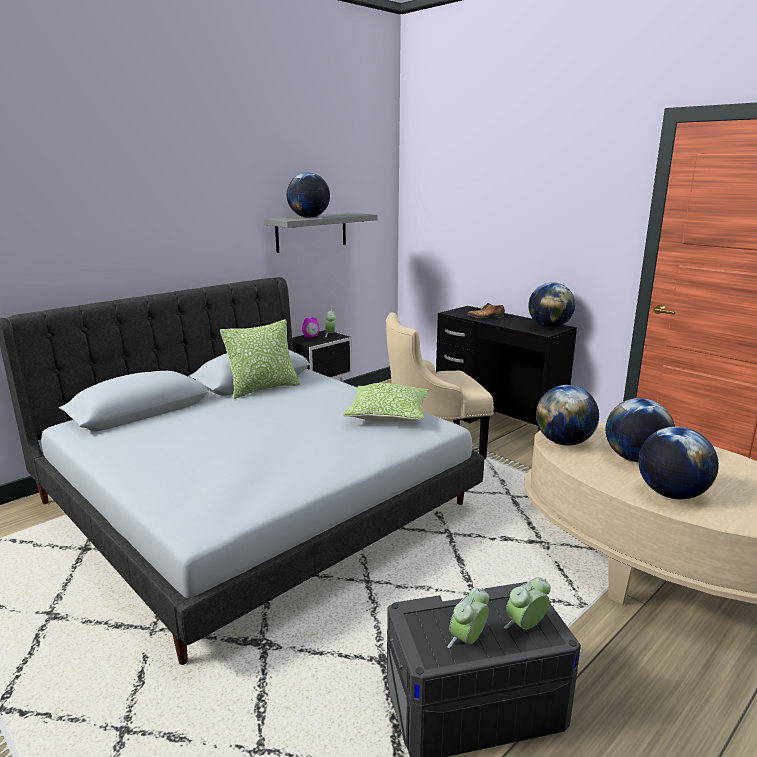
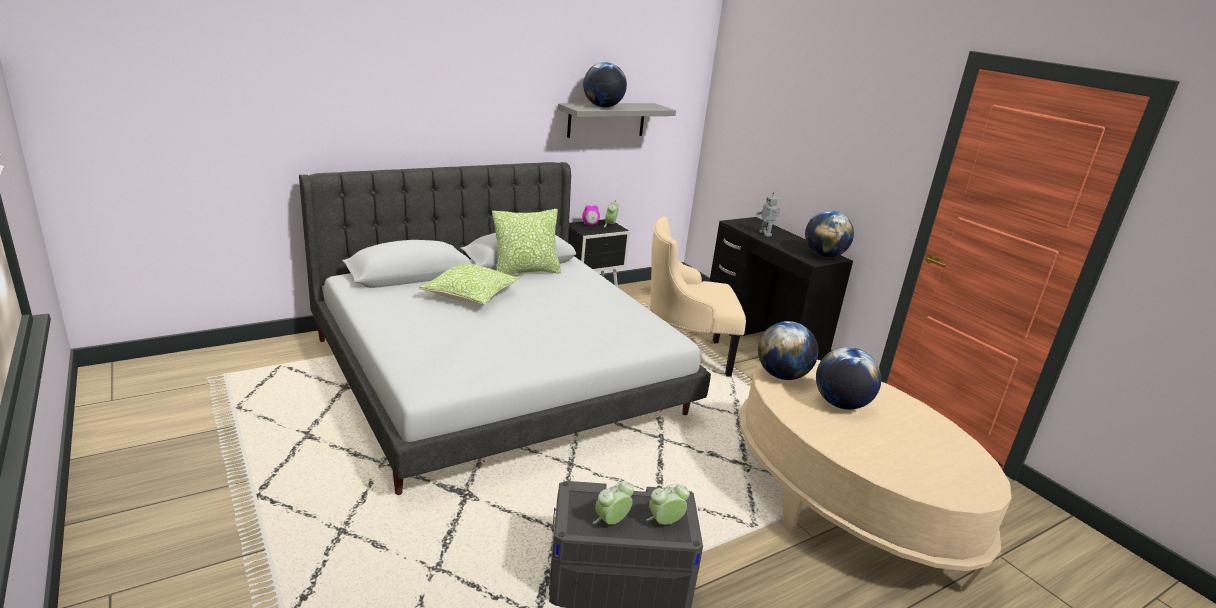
camera: 10 degrees right, 5 degrees up
(388, 415) = (628, 318): pillow -> pillow (470, 295)
(486, 317) = (766, 234): shoe -> toy robot
(671, 494) = (852, 443): globe -> none

